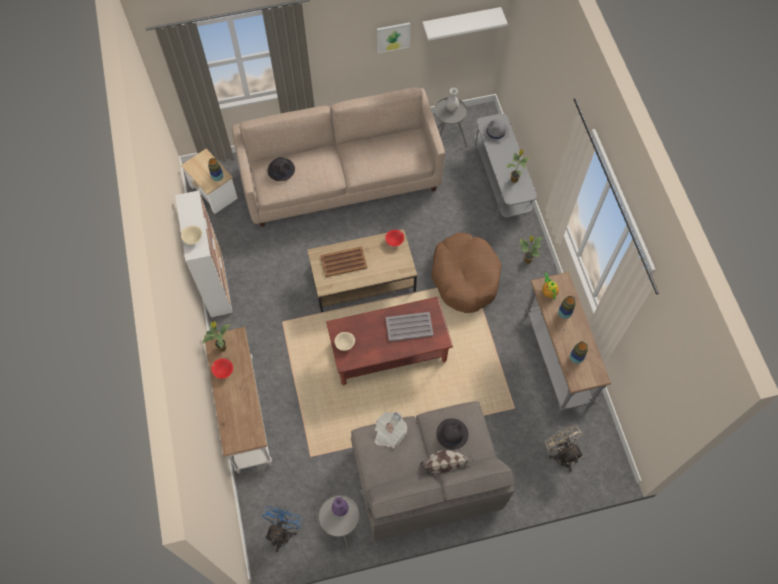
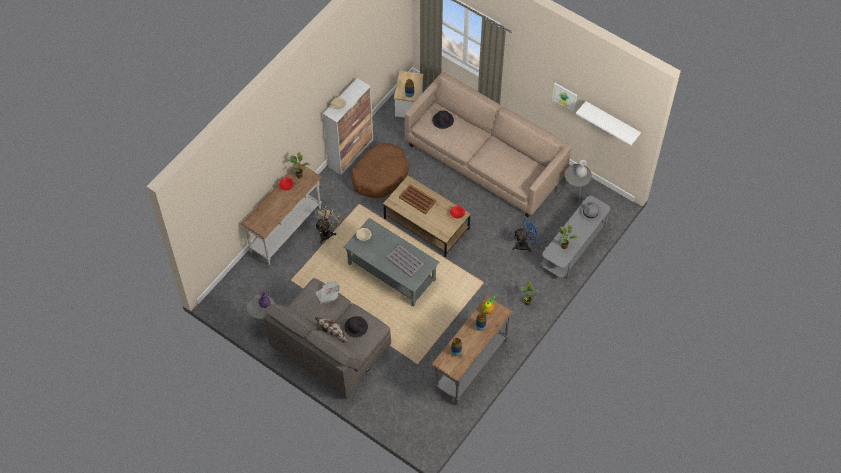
camera: 50 degrees right, 5 degrees down
(283, 531) = (237, 299): blue fan -> blue fan (525, 244)
(388, 352) = (391, 272): brown coffee table -> grey coffee table
(465, 277) = (481, 277): brown dog bed -> brown dog bed (380, 175)
(561, 454) = (410, 408): beige fan -> beige fan (327, 232)

